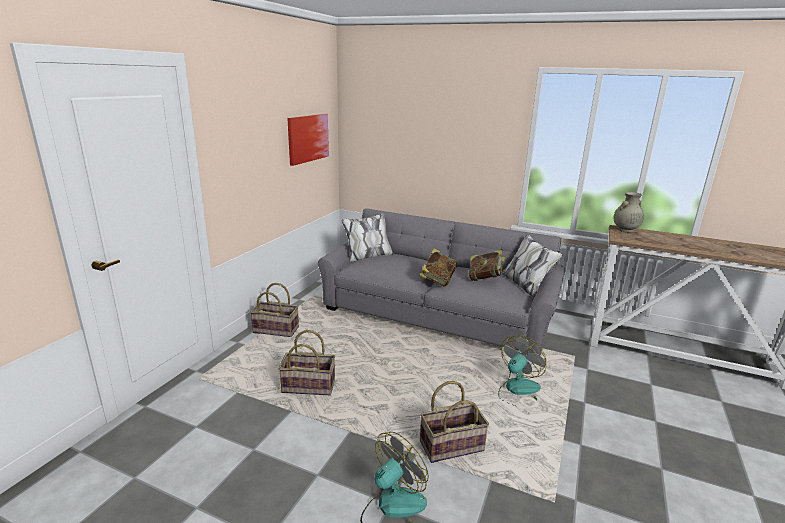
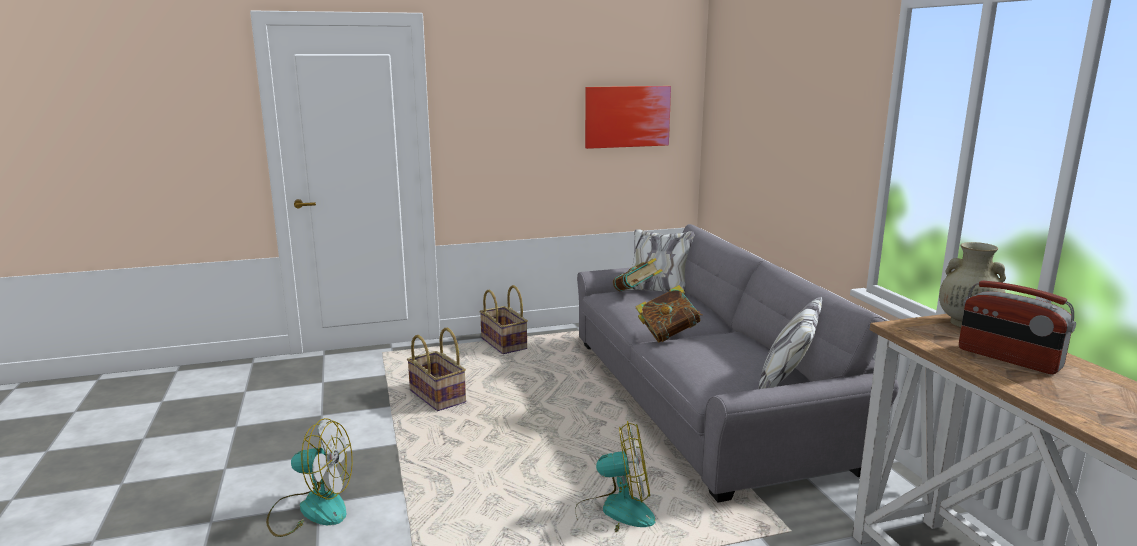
camera: 50 degrees right, 5 degrees down
(451, 445) = (444, 505): basket -> none
(485, 279) = (729, 352): book -> book (636, 294)
(670, 241) = (1008, 359): none -> radio

